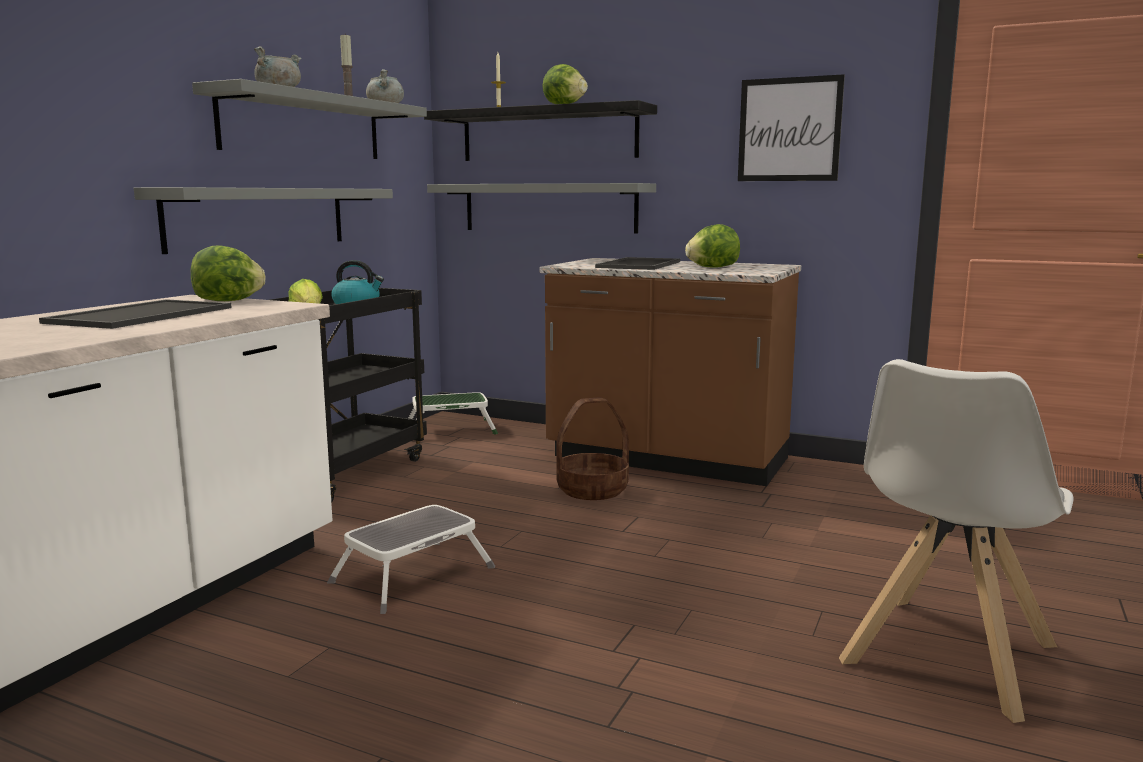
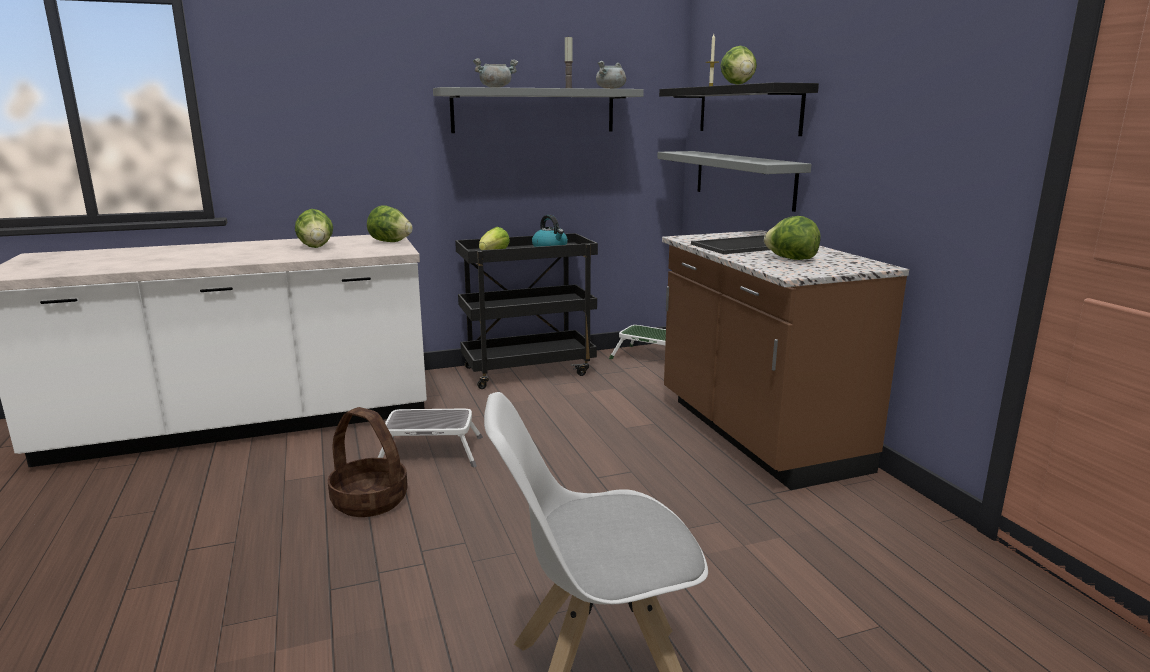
camera: 45 degrees right, 5 degrees up
(141, 315) = (316, 247): tray -> lettuce
(259, 217) = (486, 179): grey shelf -> none
(592, 489) = (645, 438): basket -> basket (370, 500)
(789, 129) = (919, 113): picture -> none

